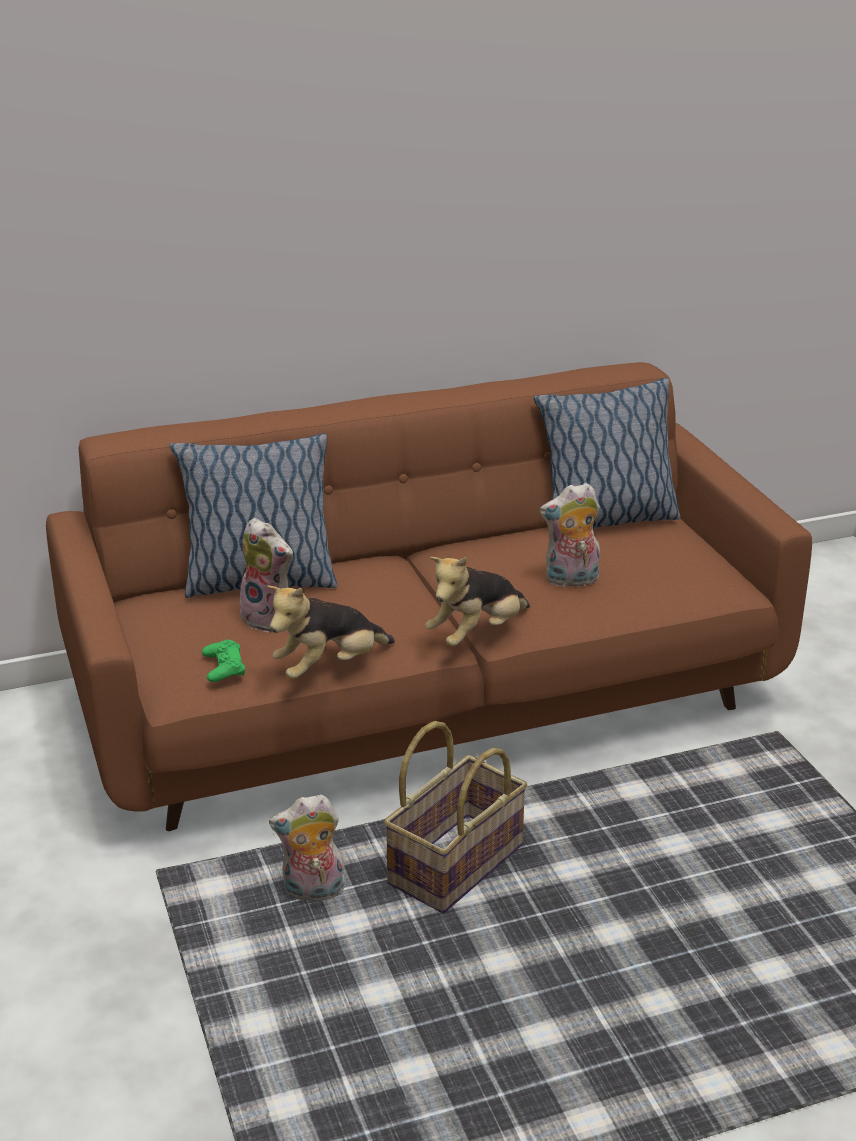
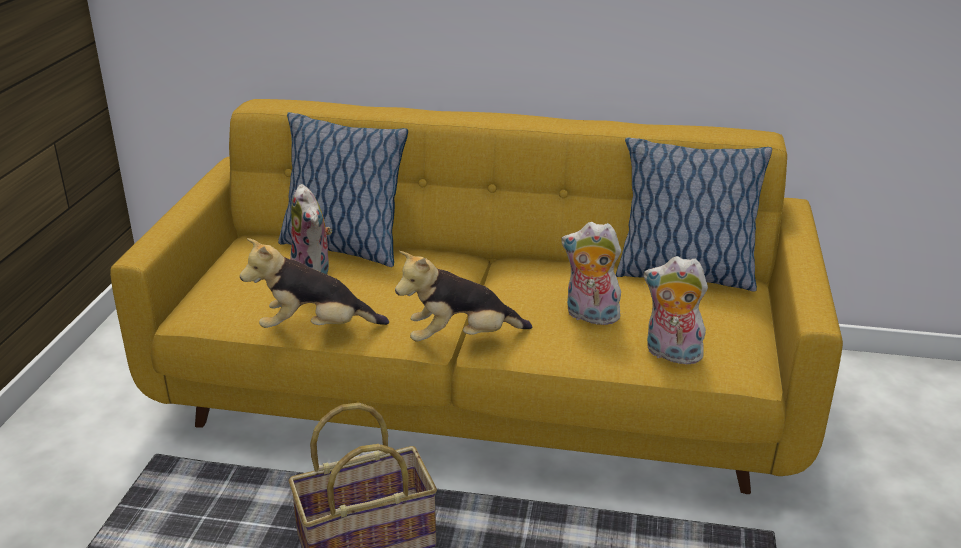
camera: 30 degrees right, 0 degrees up
(223, 667) = (239, 303): green game controller -> none
(312, 892) = (238, 518): plush toy -> plush toy (671, 355)
(428, 700) = (482, 391): brown sofa -> yellow sofa

